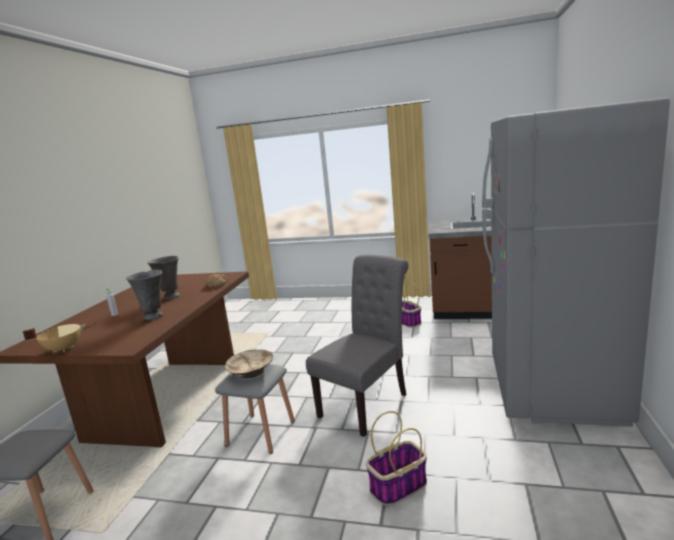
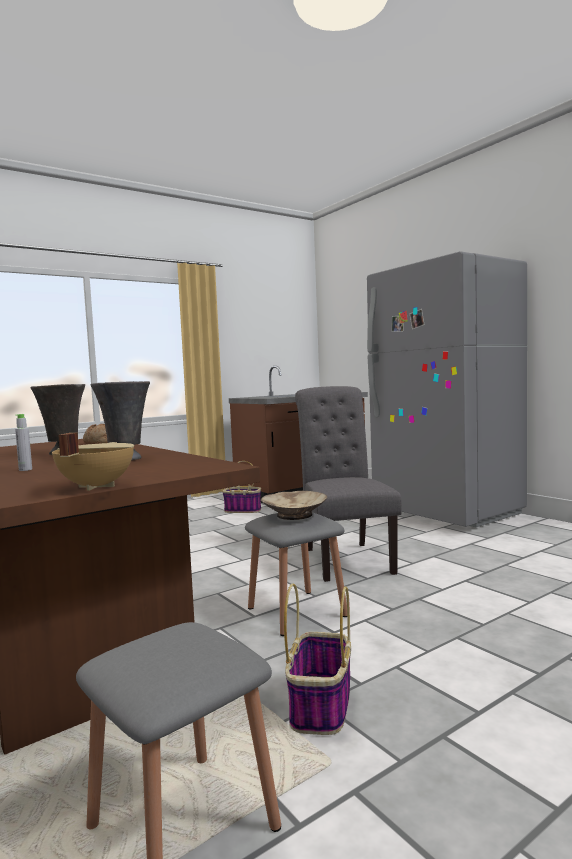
camera: 50 degrees left, 10 degrees down
(398, 487) = (489, 583): basket -> basket (321, 707)

